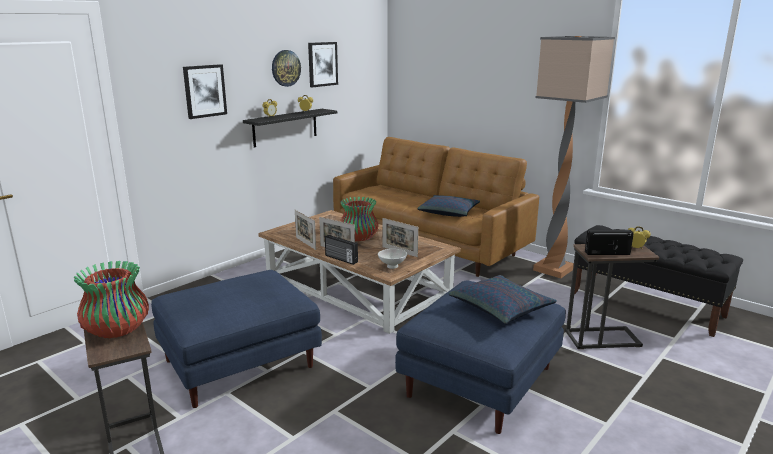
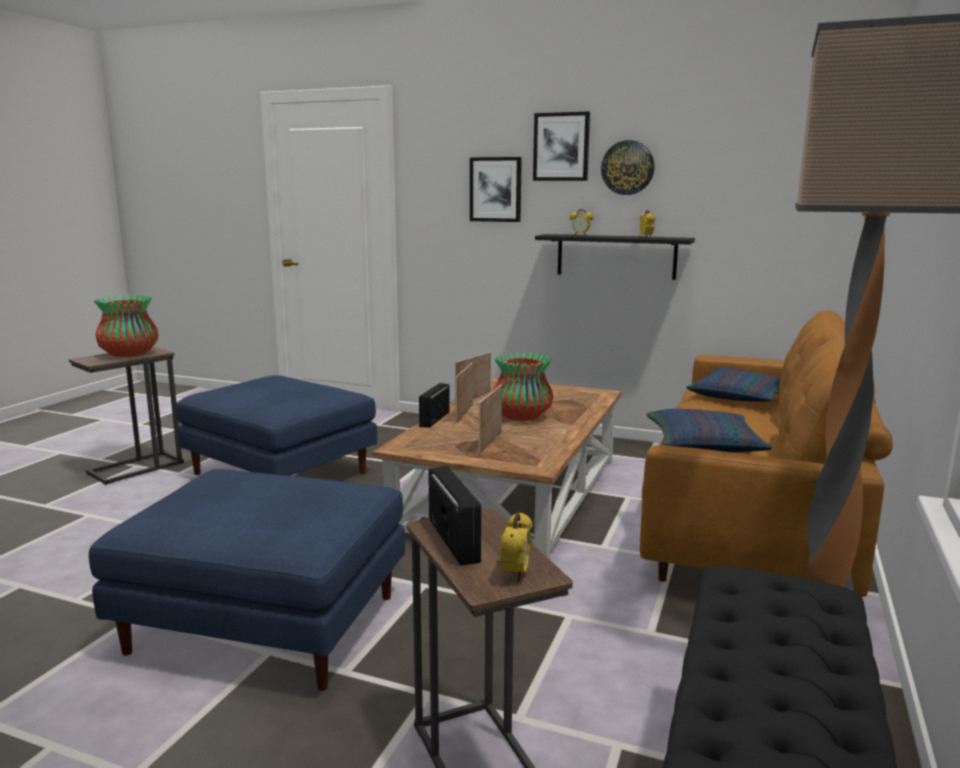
camera: 70 degrees right, 5 degrees down
(322, 64) = (705, 165): picture -> picture (561, 147)
(391, 266) = (428, 445): white bowl -> none
(501, 308) = (263, 510): blue pillow -> blue pillow (738, 397)

